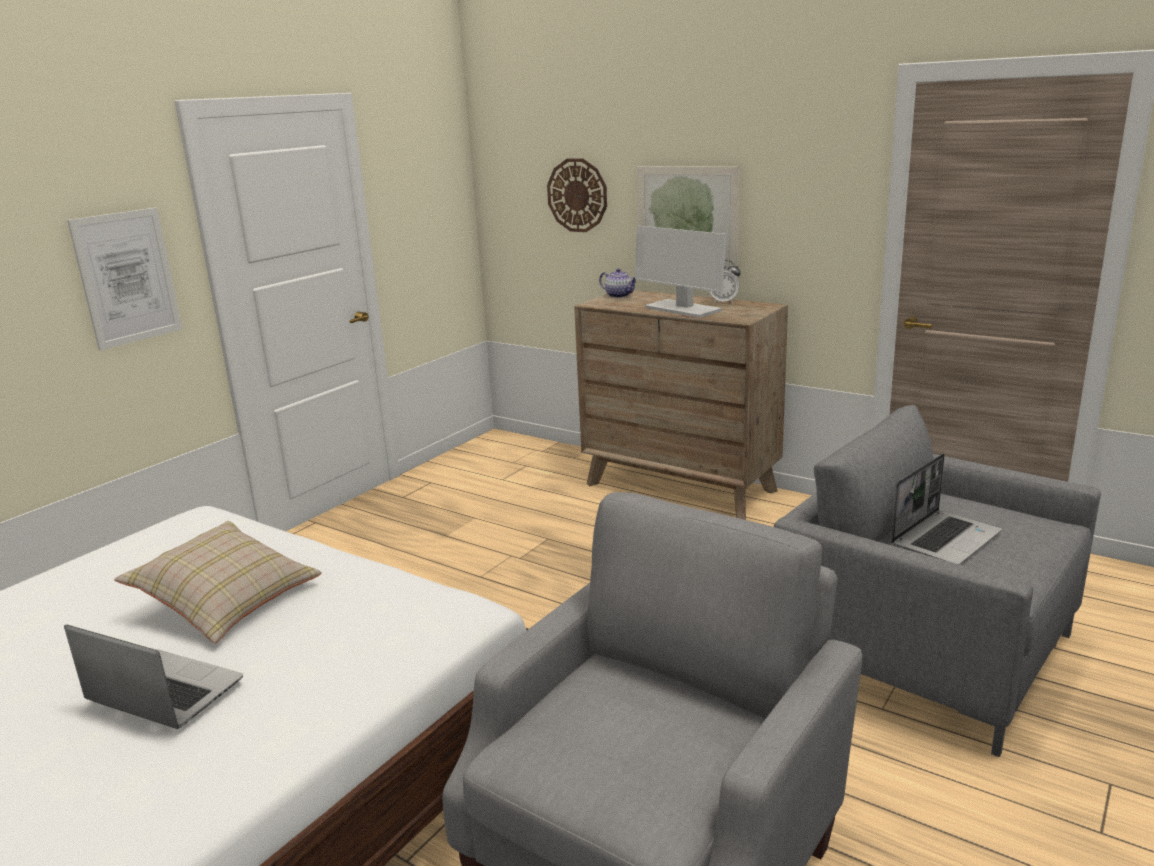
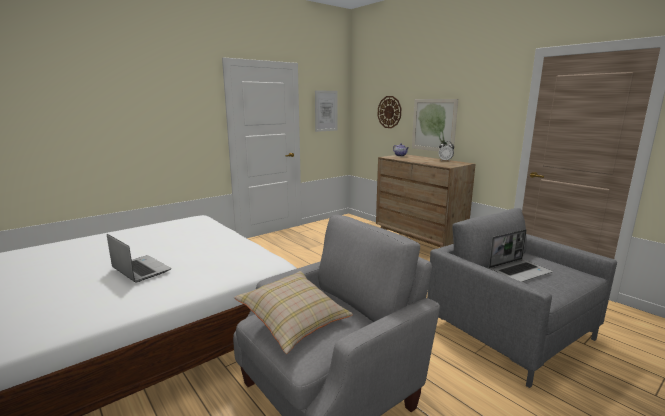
camera: 15 degrees right, 5 degrees down
(127, 277) = (193, 123): picture -> picture (326, 111)
(227, 602) = (186, 245): beige pillow -> beige pillow (294, 322)
(681, 309) = (424, 161): monitor -> none

